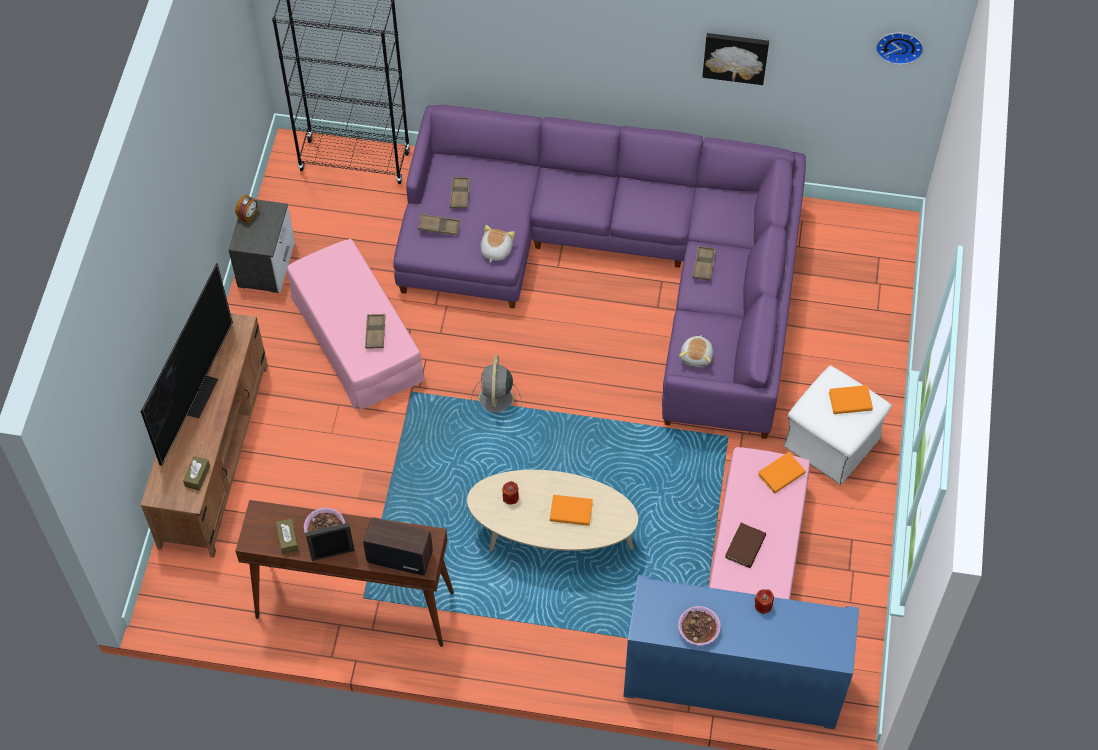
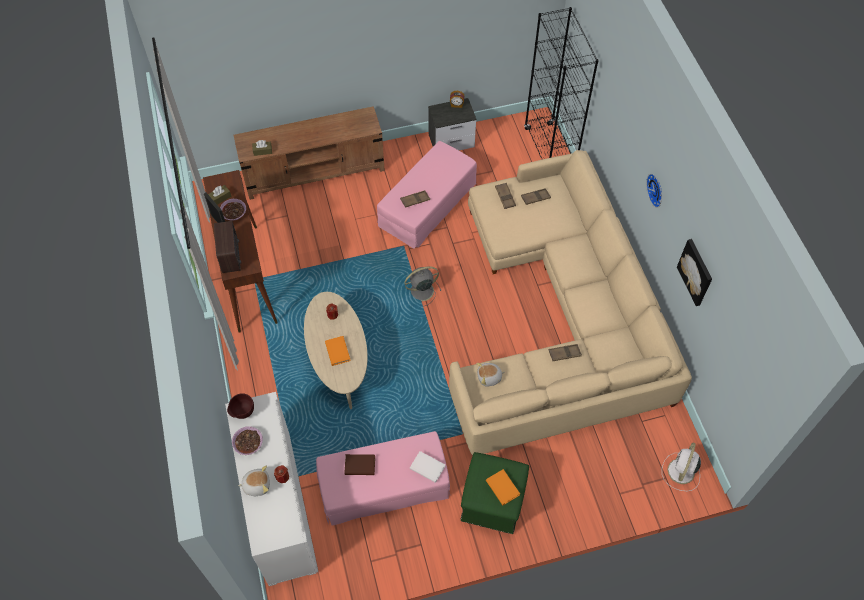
camera: 65 degrees right, 0 degrees up
(196, 394) = (316, 128): television -> none
(495, 250) = (507, 234): plush toy -> plush toy (256, 484)
(619, 263) = (560, 317): purple sofa -> beige sofa
(651, 622) = (242, 413): none -> brown bowl
(732, 681) = (279, 506): blue cabinet -> white cabinet
(781, 474) = (427, 467): orange book -> white book
(832, 442) = (492, 503): white ottoman -> green ottoman
(878, 240) = (680, 472): none -> white fan
(899, 45) = (762, 362): wall clock -> wall clock (656, 190)

